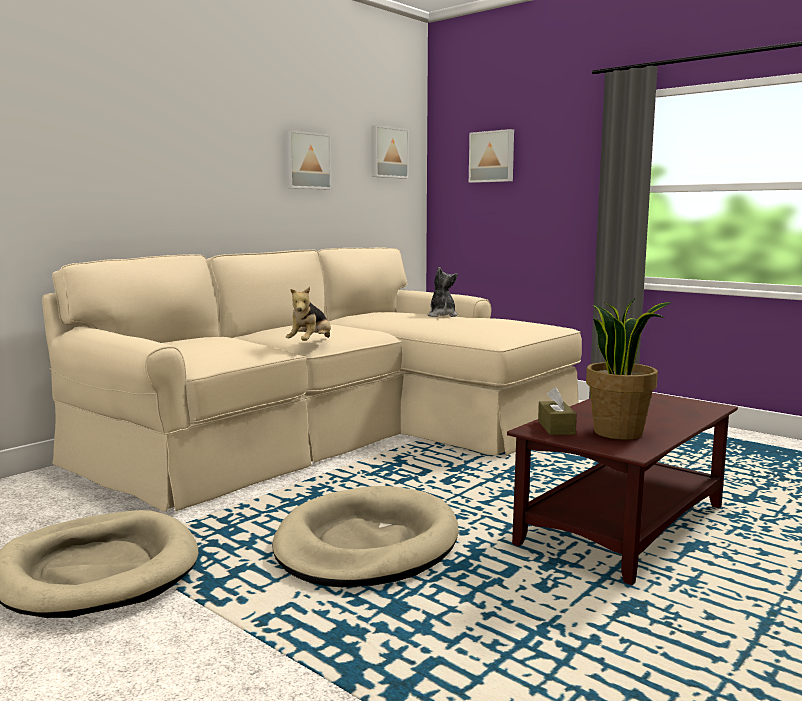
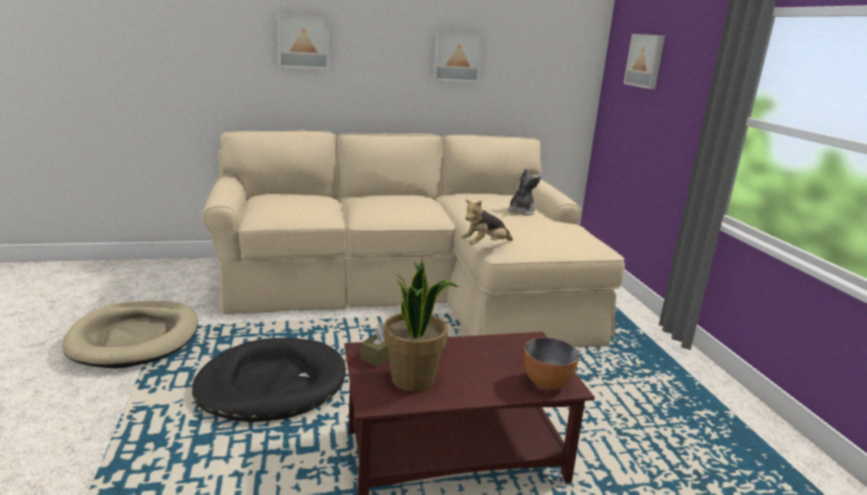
camera: 35 degrees right, 10 degrees up
(311, 343) = (359, 218): plush toy -> plush toy (485, 245)
(366, 544) = (272, 384): beige dog bed -> black dog bed
(388, 152) = (554, 49): picture -> picture (303, 42)
(697, 408) = (546, 383): none -> bowl

